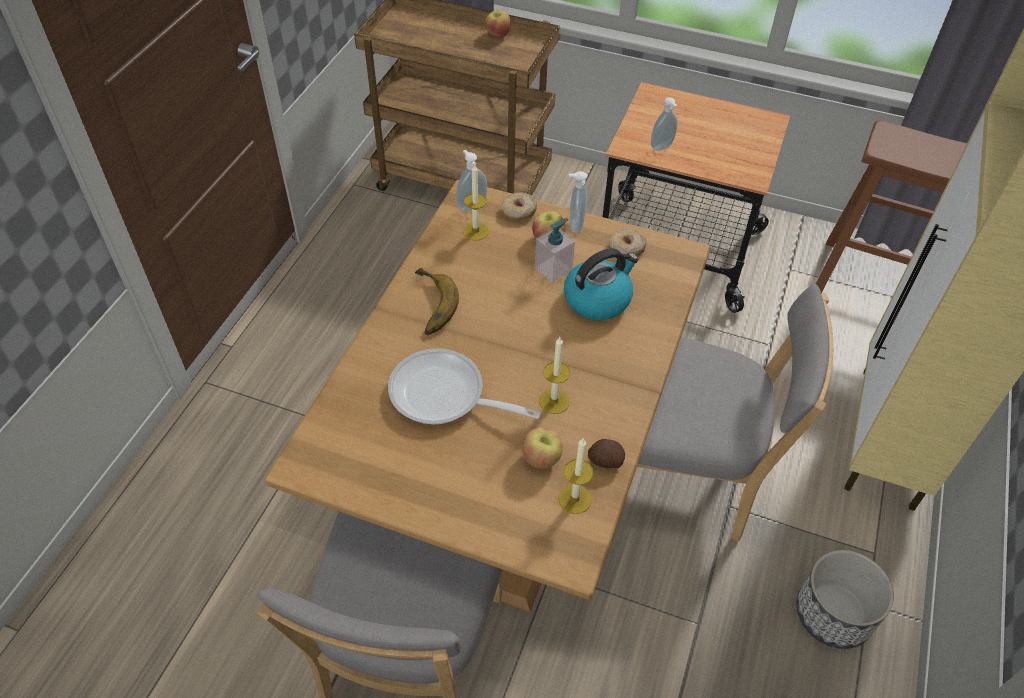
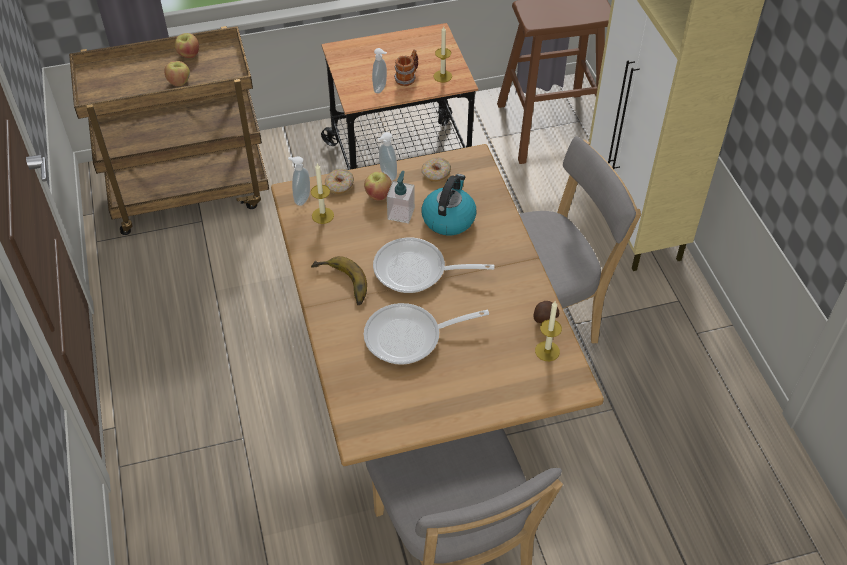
camera: 35 degrees left, 0 degrees up
(515, 334) = (416, 271): none -> frying pan
(541, 459) = (506, 339): apple -> apple (179, 82)
(554, 401) = (481, 300): candle -> candle (442, 76)
(699, 149) = (407, 77): none -> mug
(834, 614) = (683, 352): planter -> none

